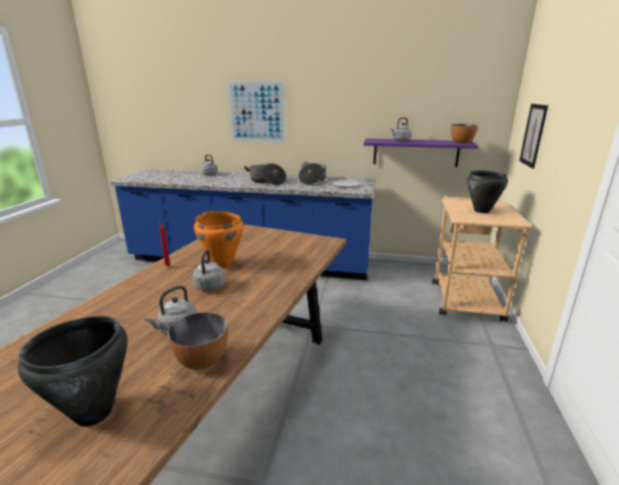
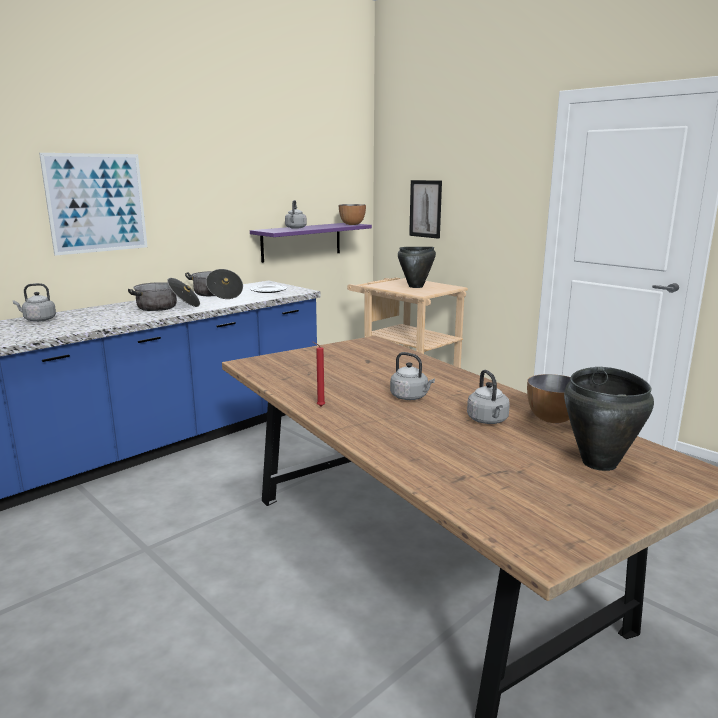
camera: 55 degrees left, 5 degrees down
(222, 264) = (358, 384): orange cooking pot -> none

